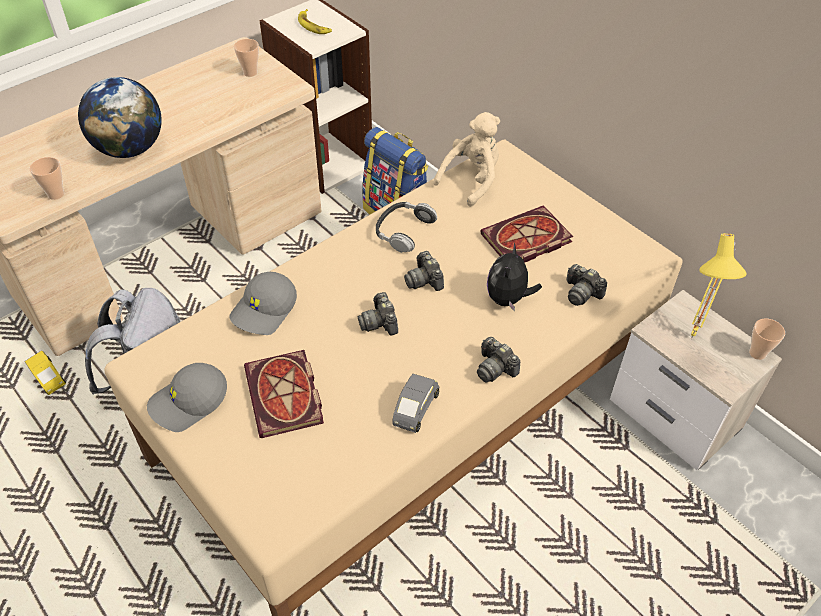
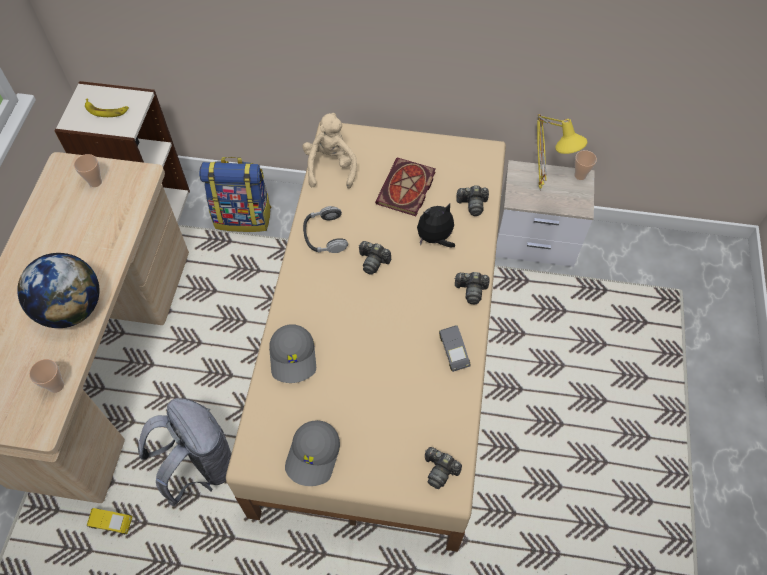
camera: 40 degrees left, 10 degrees up
(286, 397) = (370, 404): book -> none
(380, 322) = (375, 311): camera -> camera (440, 470)
(508, 299) = (435, 239): plush toy -> plush toy turned 90 degrees clockwise

